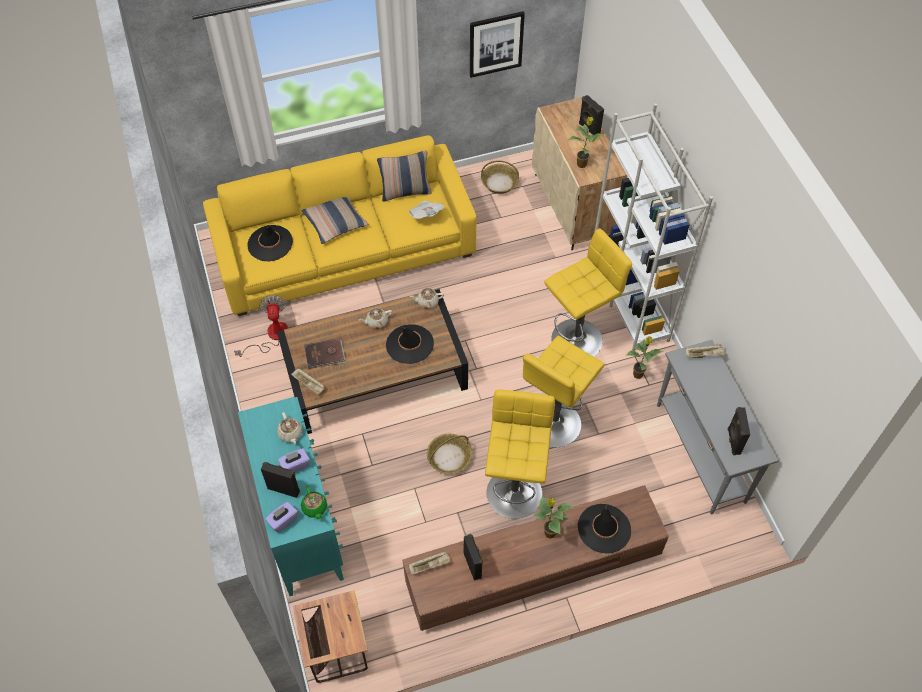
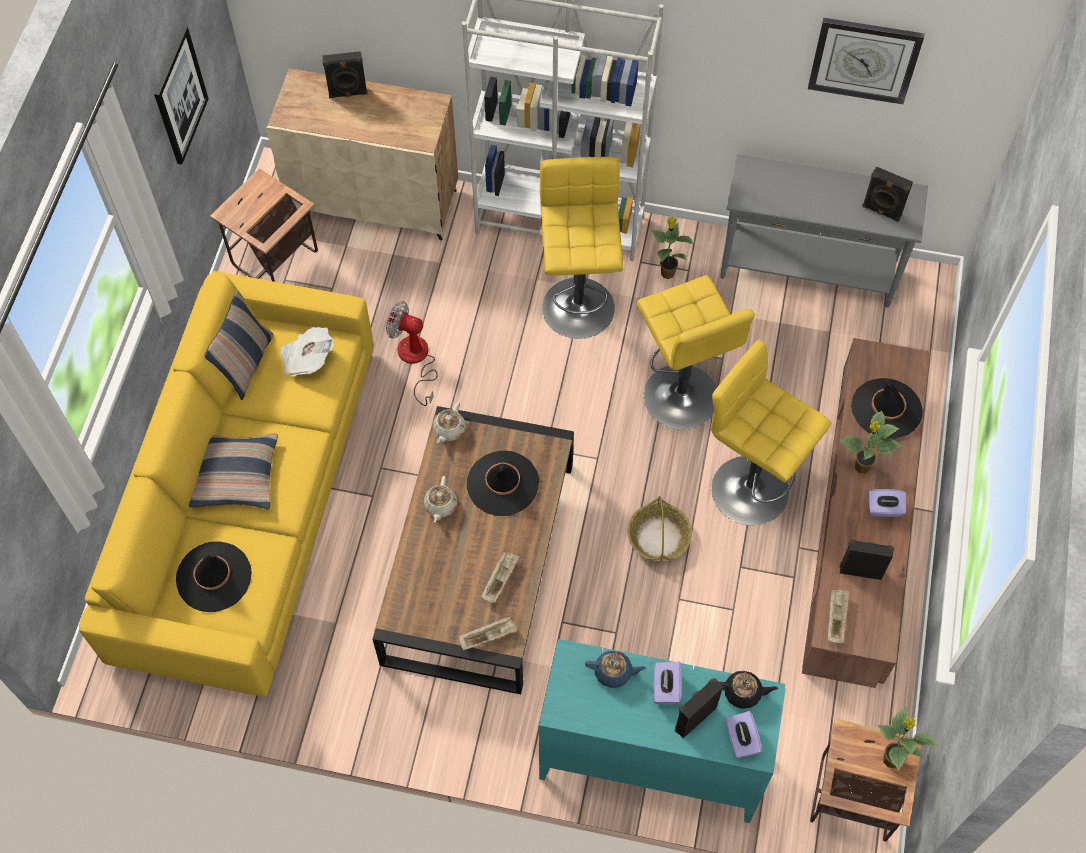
camera: 60 degrees left, 5 degrees up
(271, 336) = (331, 665): fan -> fan (415, 360)
(290, 434) = (614, 672): beige teapot -> blue teapot
(315, 508) = (743, 692): green teapot -> black teapot
(325, 355) = (453, 594): brown book -> none
(499, 183) = (274, 260): basket -> side table
(527, 560) = (884, 509): none -> purple tissue box
(582, 163) = (399, 131): potted plant -> potted plant (890, 758)
(704, 355) = (753, 173): beige tray -> beige tray (500, 579)
(780, 332) = (864, 59): none -> wall clock

